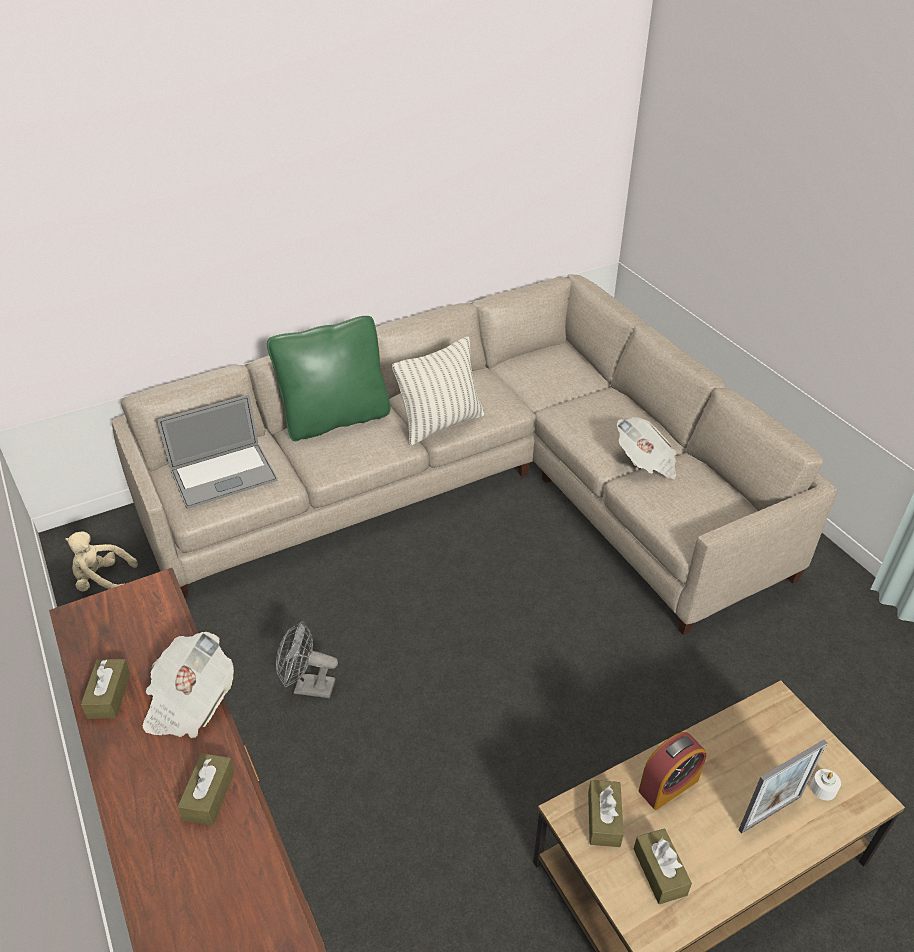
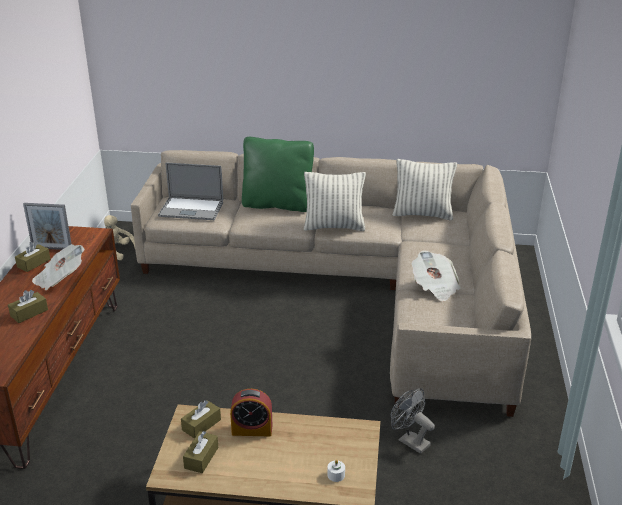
camera: 35 degrees right, 10 degrees down
(307, 687) = (160, 335): grey fan -> grey fan (410, 441)
(523, 365) = (422, 214): none -> pillow
(770, 813) = (291, 468): picture frame -> picture frame (52, 248)

